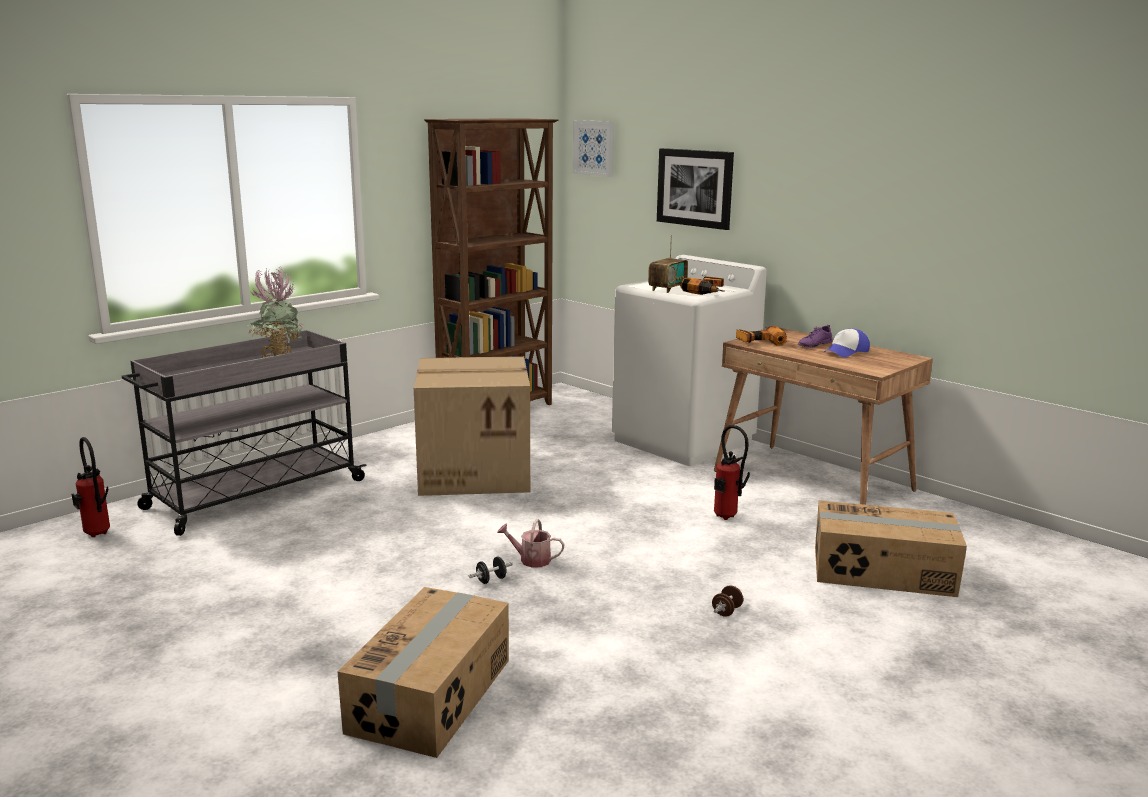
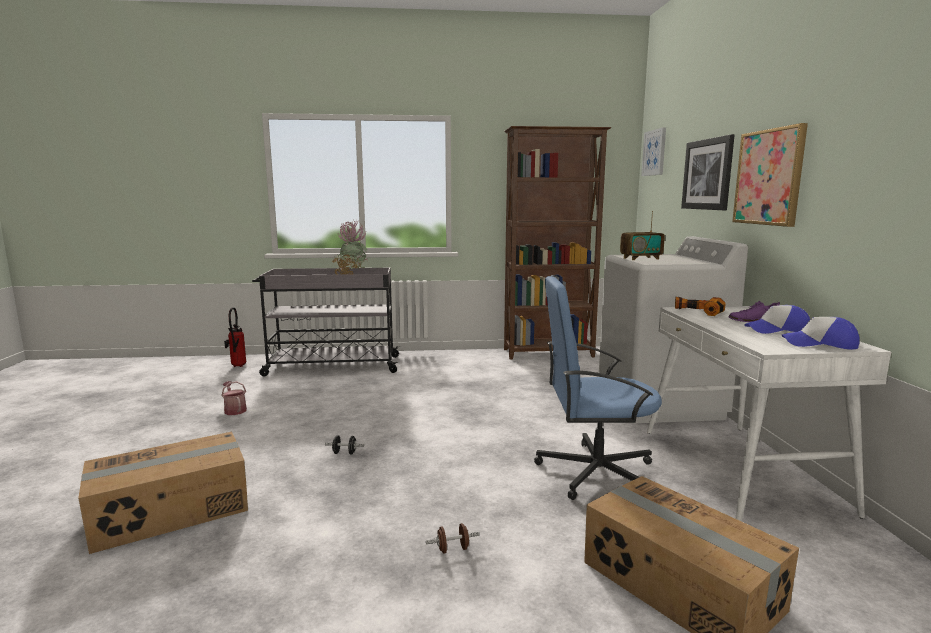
camera: 40 degrees right, 5 degrees down
(476, 472) = (466, 385): cardboard box -> none
(531, 560) = (392, 449): watering can -> watering can (234, 410)
(708, 292) = (673, 262): power drill -> none
(727, 518) = (594, 472): fire extinguisher -> blue office chair
(786, 203) = (769, 177): none -> picture
(813, 481) = (740, 469): brown desk -> white desk
(891, 360) = (820, 344): none -> cap

